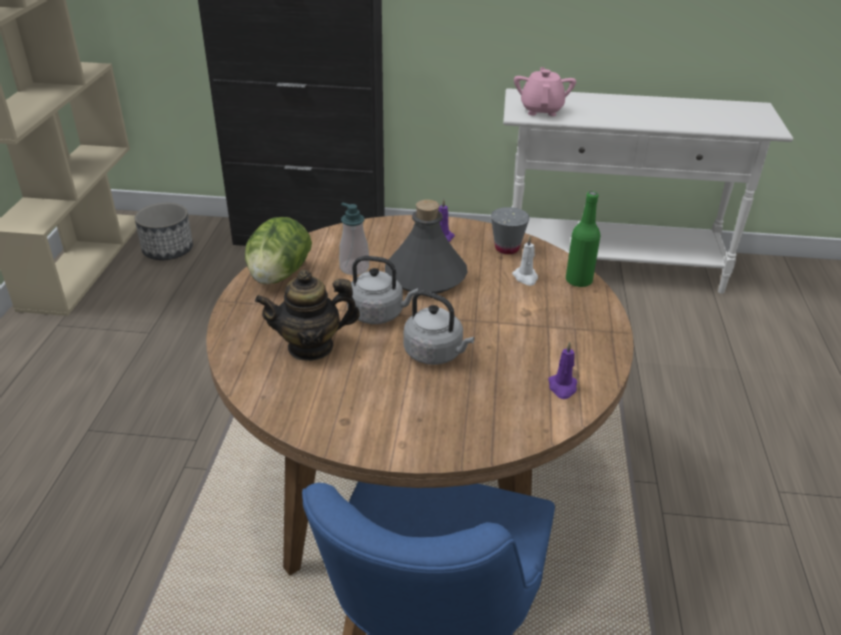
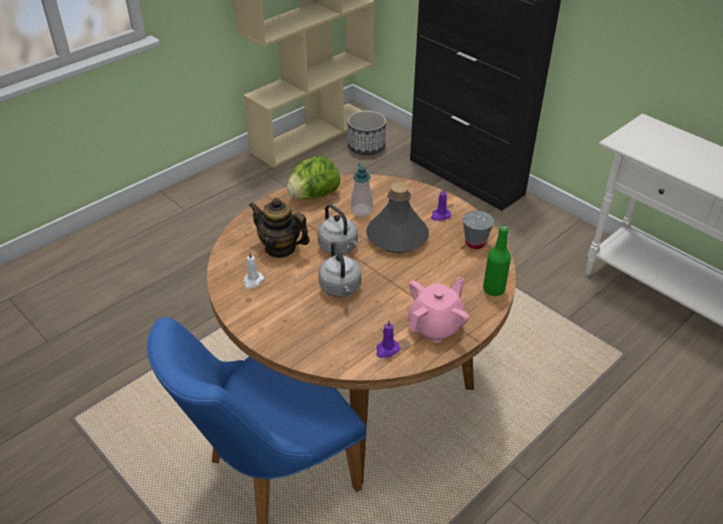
camera: 40 degrees right, 5 degrees up
(525, 278) = (460, 269): white candle -> white candle (253, 281)
(541, 110) = (644, 144): pink teapot -> pink teapot (436, 326)

